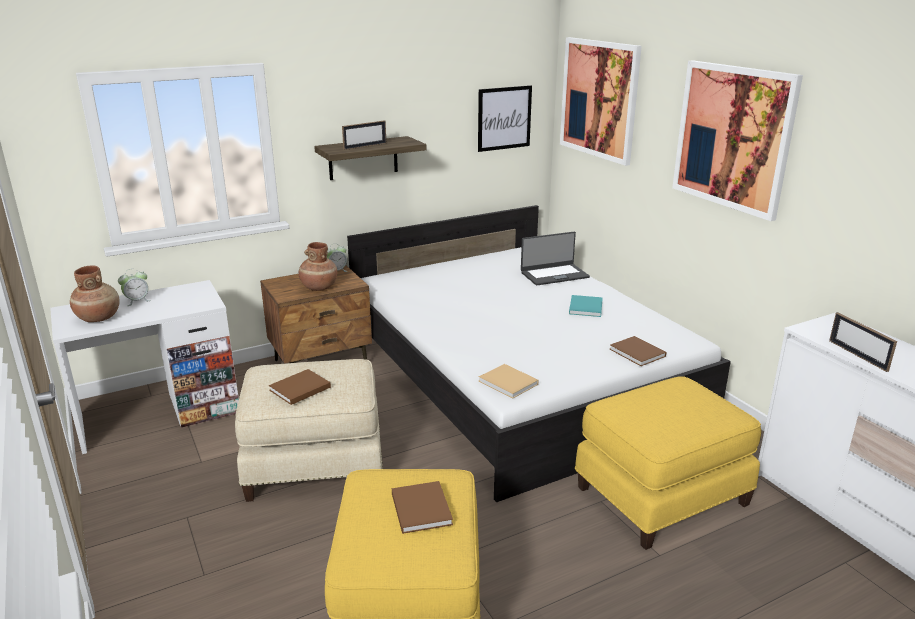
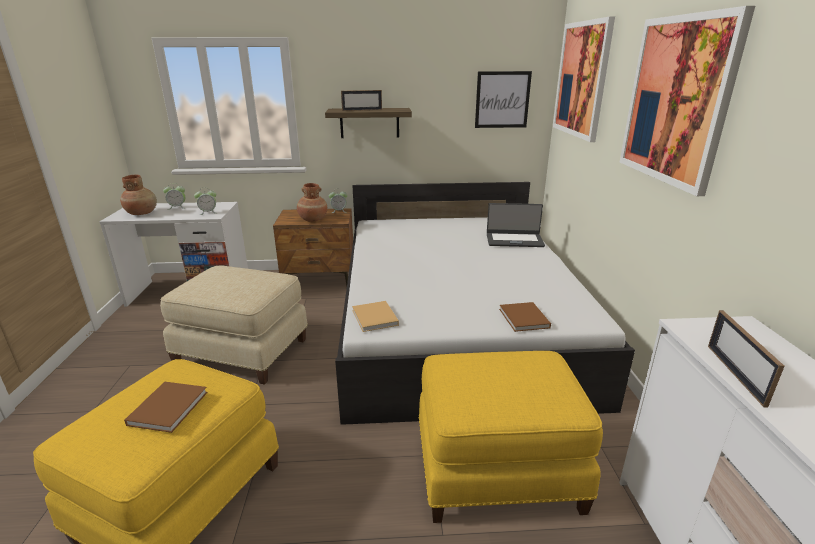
camera: 25 degrees right, 0 degrees up
(195, 301) = (208, 212): none -> alarm clock
(298, 389) = (216, 286): brown book -> none
(585, 307) = (515, 270): turquoise book -> none

